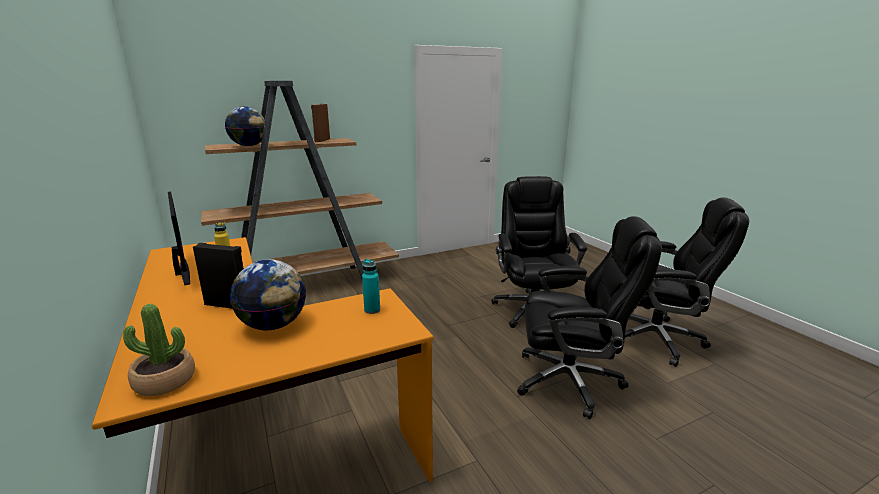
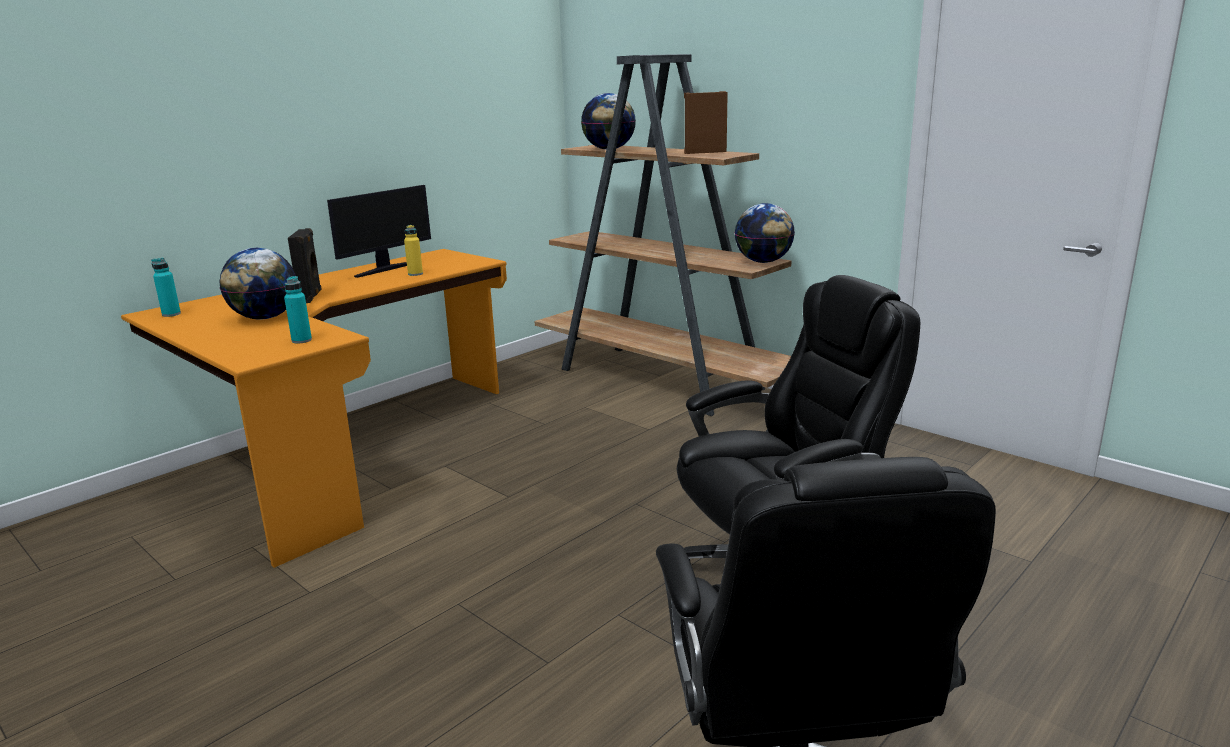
camera: 70 degrees right, 0 degrees up
(164, 381) = (171, 314): potted plant -> turquoise bottle
(364, 196) = (763, 262): none -> globe
(570, 380) = (527, 656): black office chair -> none

